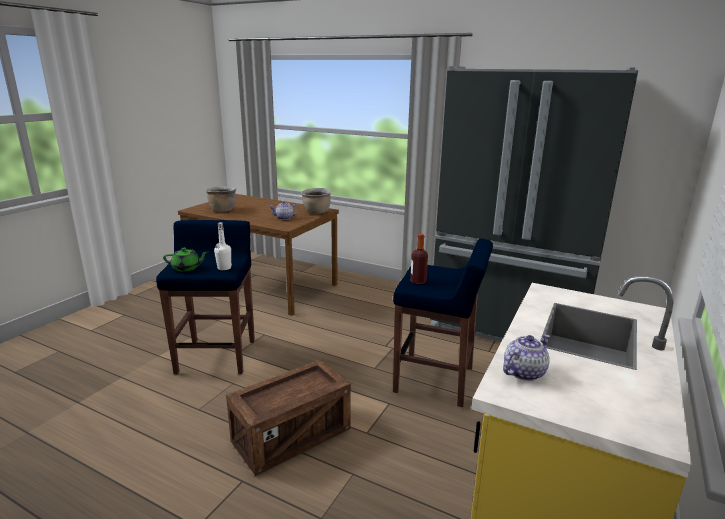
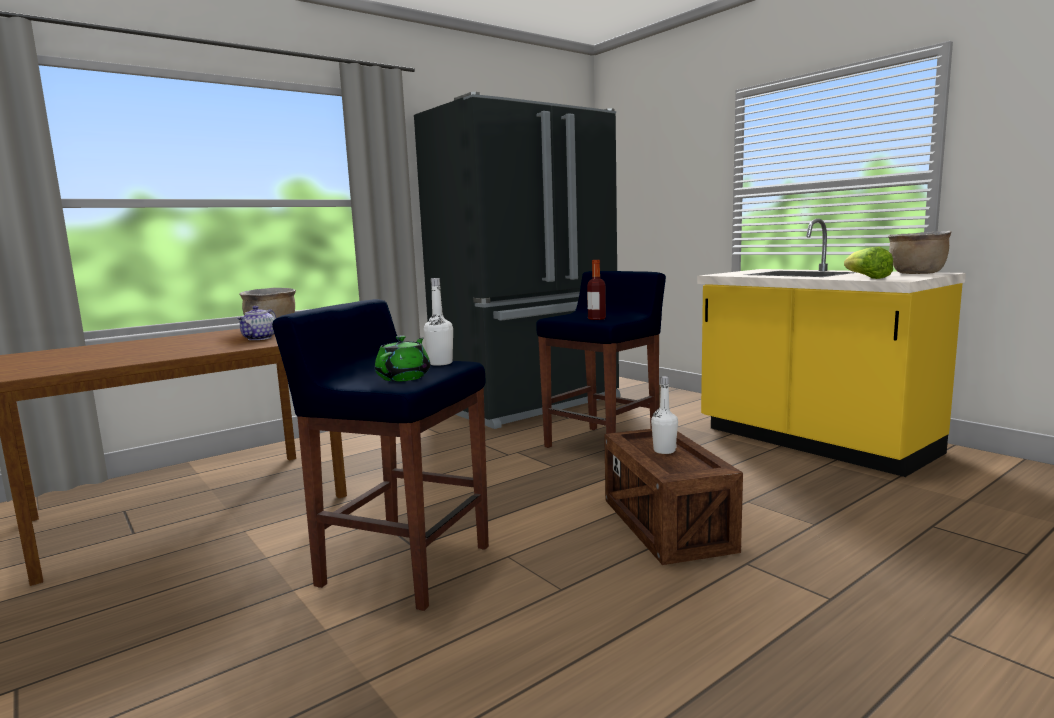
camera: 65 degrees left, 10 degrees down
(222, 210) = (97, 360): brown cooking pot -> brown cooking pot (916, 274)
(296, 389) = (664, 451): none -> white bottle
(523, 372) = (866, 278): teapot -> lettuce

